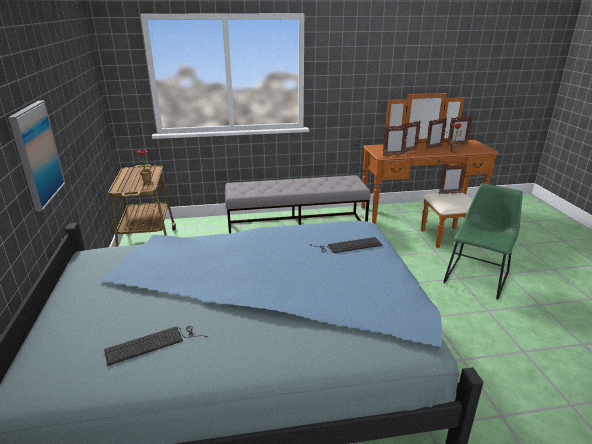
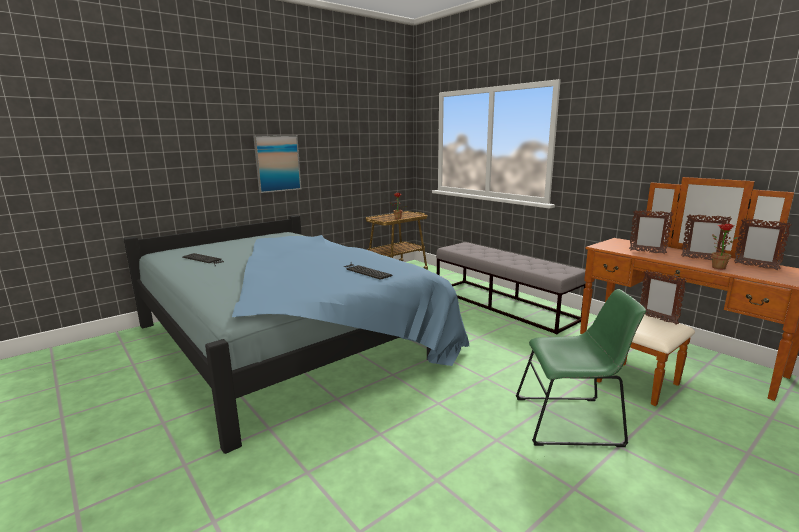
camera: 60 degrees right, 10 degrees down
(393, 155) = (613, 249): picture frame -> none

